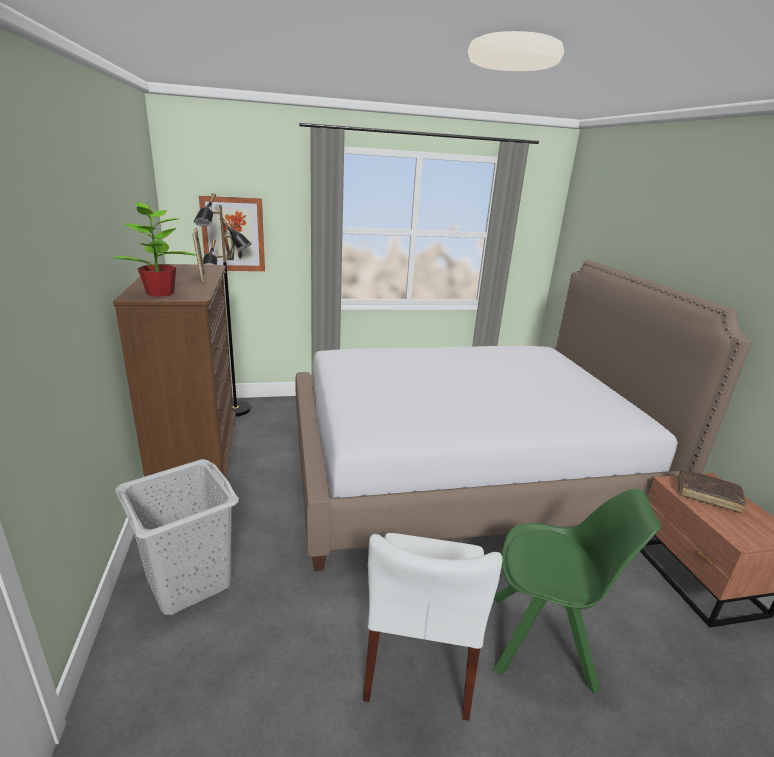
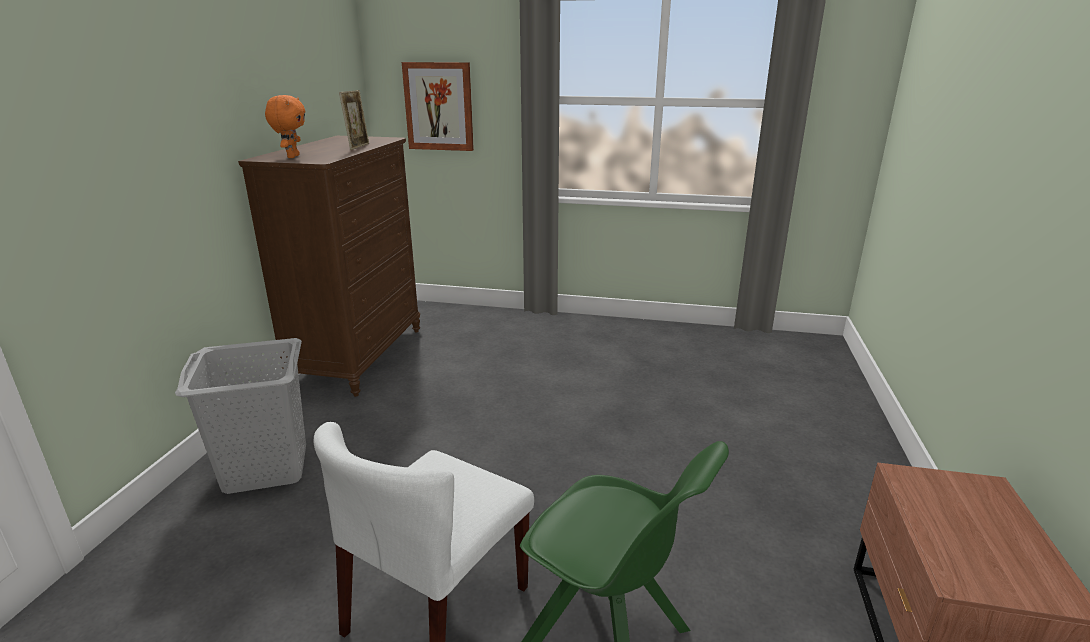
camera: 25 degrees right, 0 degrees up
(160, 293) = (292, 156): potted plant -> orange plush toy
(236, 410) = (433, 314): black floor lamp -> none
(463, 471) = (655, 422): bed -> none
(708, 495) = (957, 505): brown book -> none

